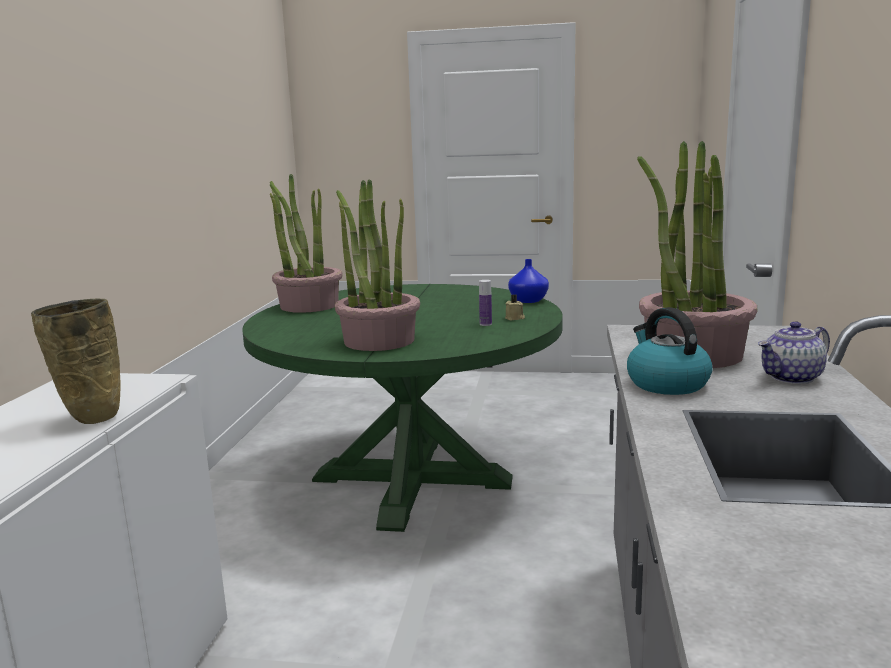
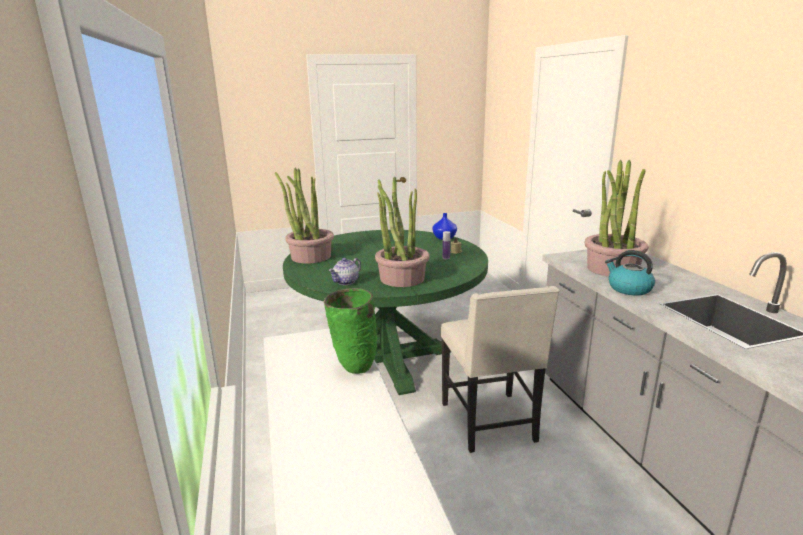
camera: 25 degrees left, 5 degrees up
(91, 418) = (353, 368): beige vase -> green vase
(471, 602) = (490, 423): none -> beige chair
(792, 378) = (672, 277): teapot -> teapot (346, 282)

